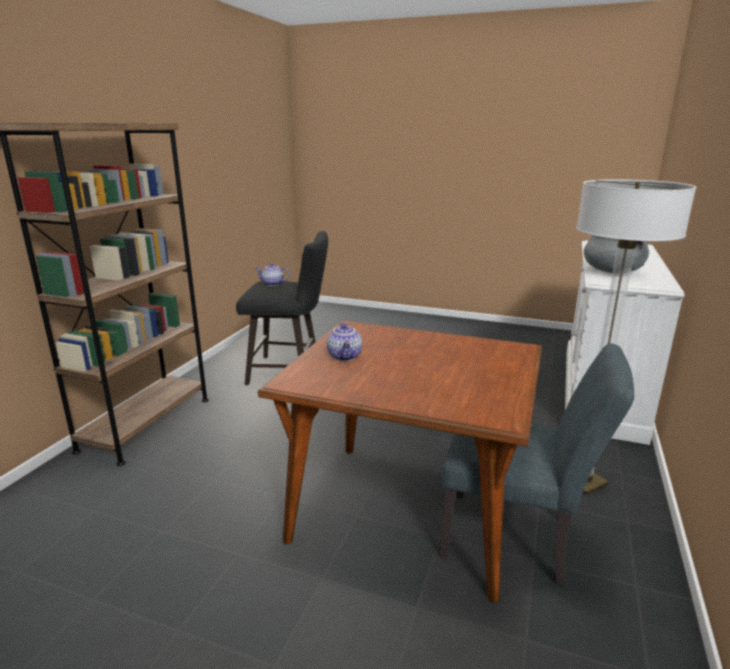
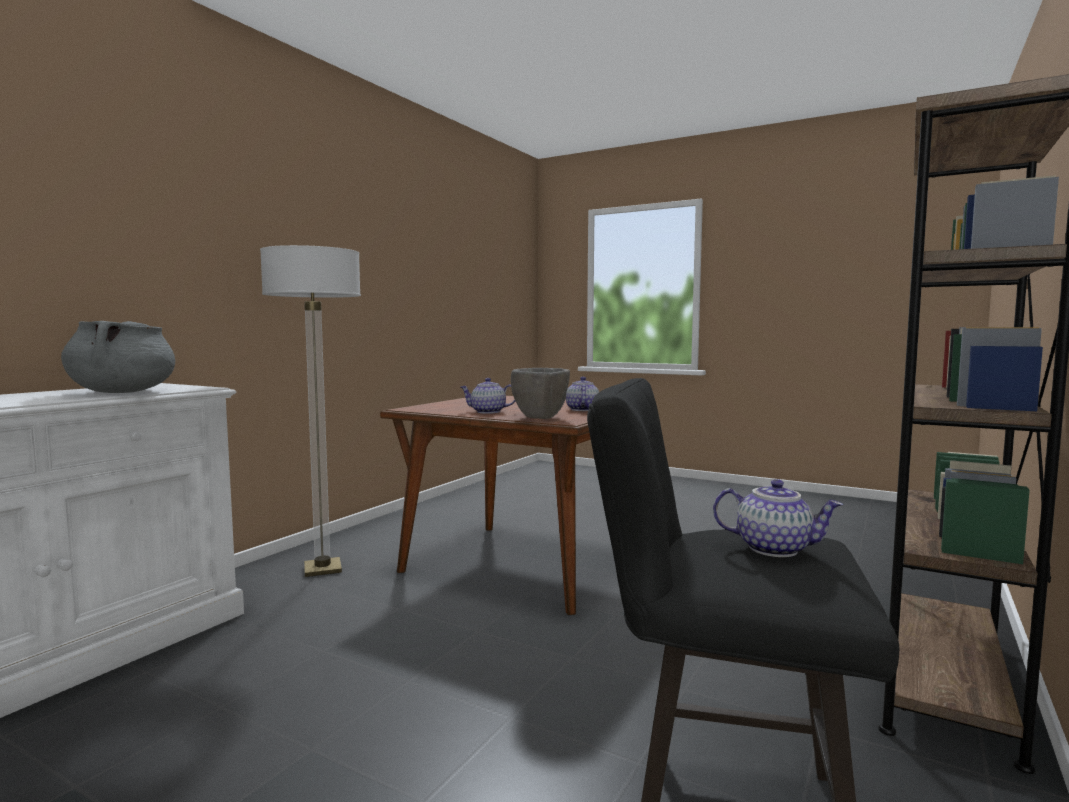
camera: 170 degrees left, 15 degrees down
(376, 331) = (540, 418): none -> grey bowl
(433, 343) = (488, 412): none -> teapot
(517, 539) = (441, 546): grey chair -> none

